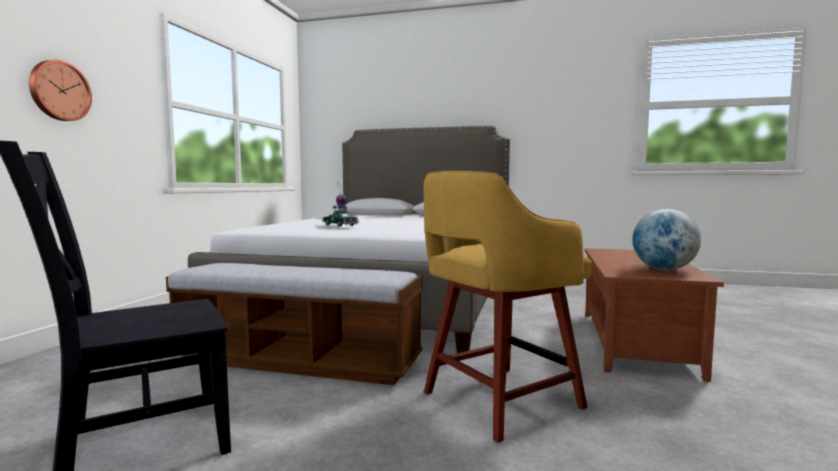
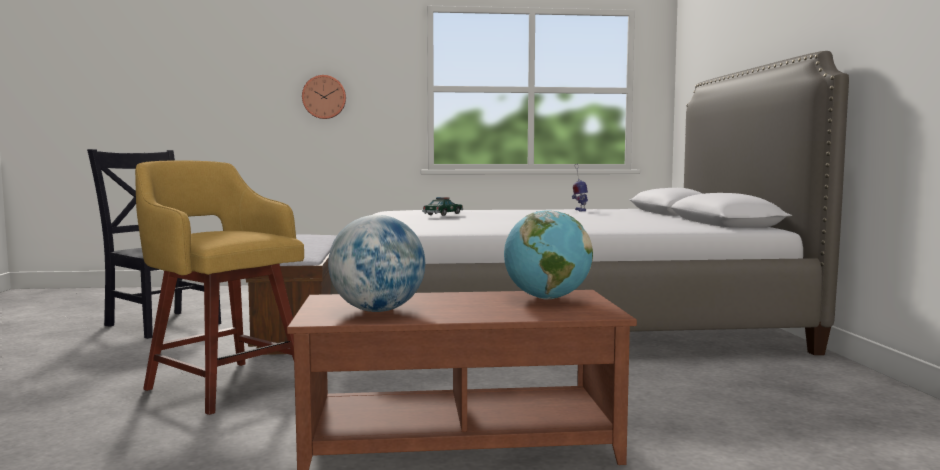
camera: 70 degrees right, 0 degrees up
(615, 253) = (546, 298): none -> globe

